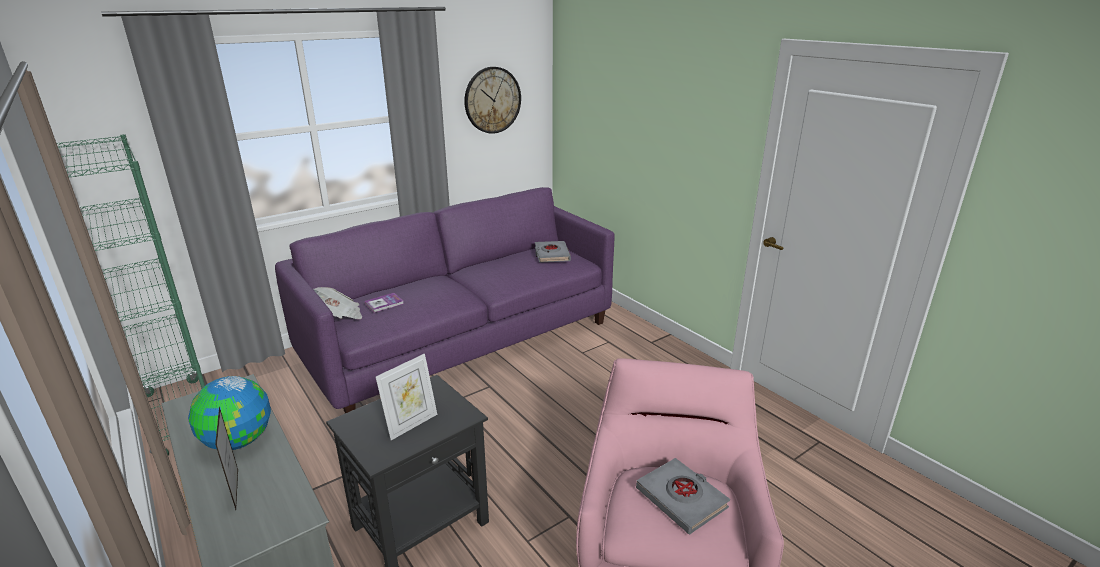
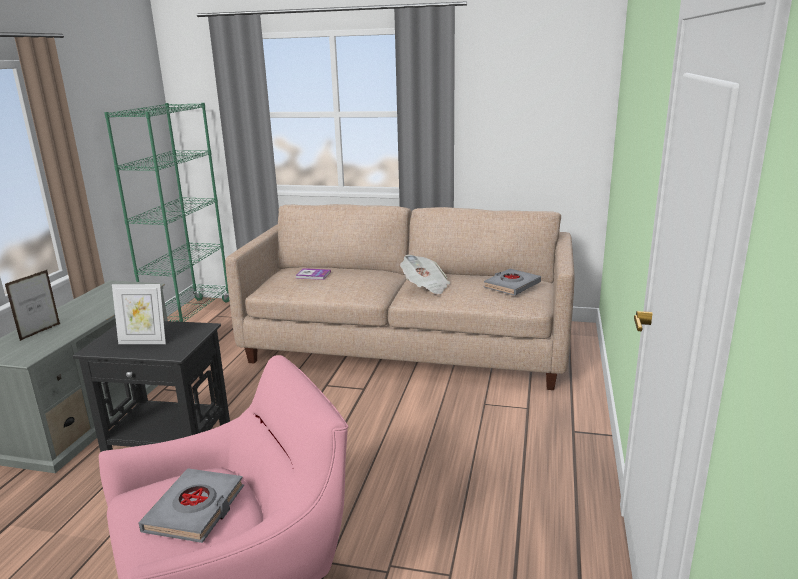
camera: 50 degrees right, 5 degrees down
(238, 441) = (88, 311): globe -> none
(338, 316) = (277, 273): newspaper -> newspaper (425, 287)
(462, 340) = (407, 347): purple sofa -> beige sofa
(492, 100) = (527, 106): wall clock -> none

